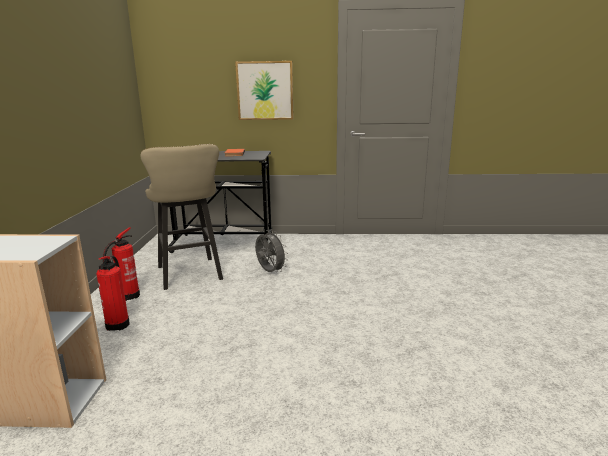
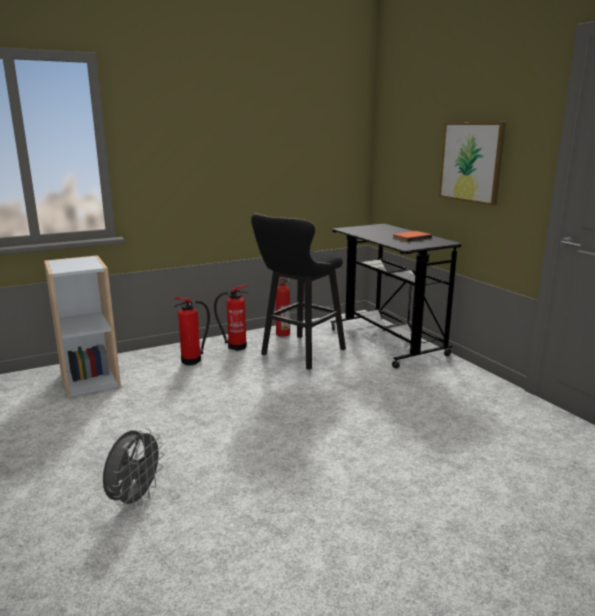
camera: 60 degrees right, 0 degrees up
(140, 271) = (283, 333): none -> fire extinguisher
(190, 276) = (297, 354): beige stool -> black stool
(270, 272) = (353, 385): grey fan -> grey fan (135, 498)

